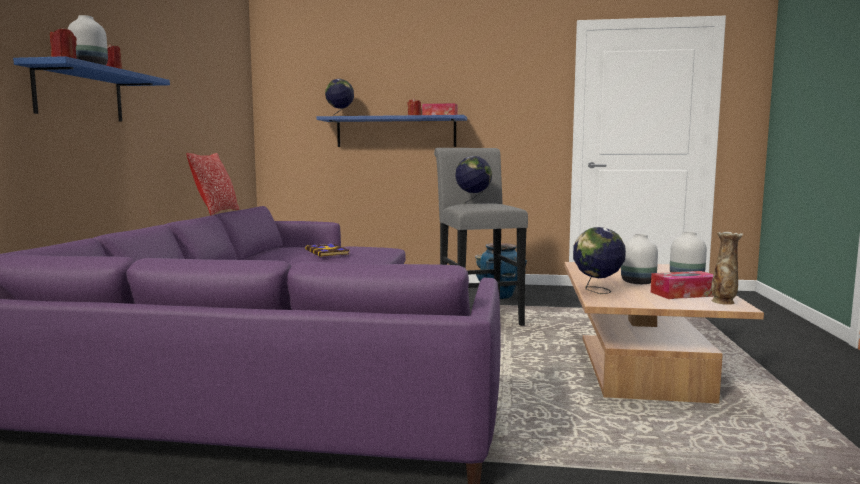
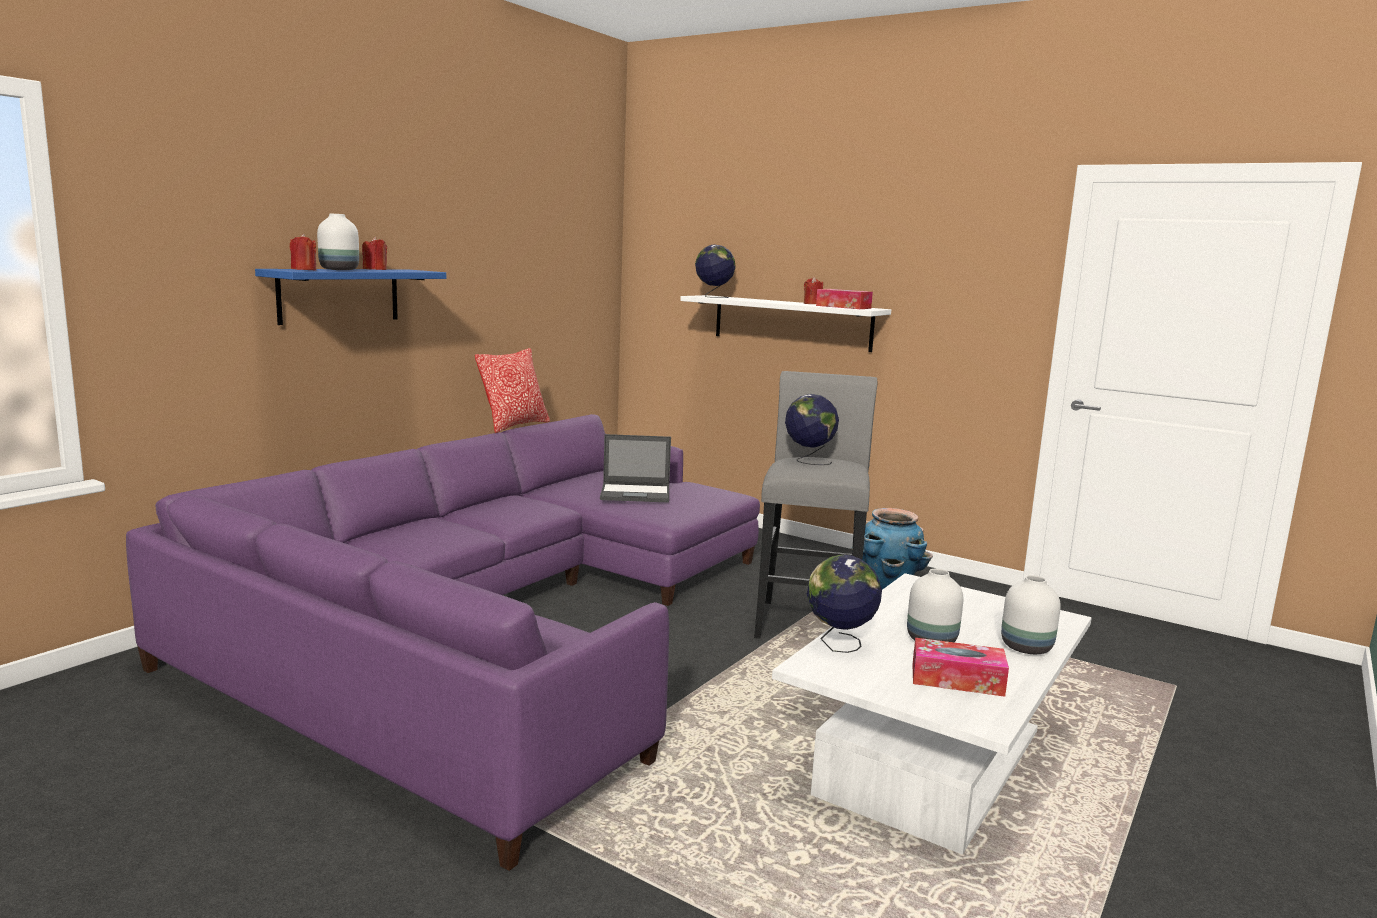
camera: 25 degrees right, 5 degrees up
(327, 252) = (636, 494): book -> laptop
(396, 132) = (791, 322): blue shelf -> white shelf
(640, 367) = (932, 761): brown coffee table -> white coffee table
(723, 302) = (985, 710): vase -> none

